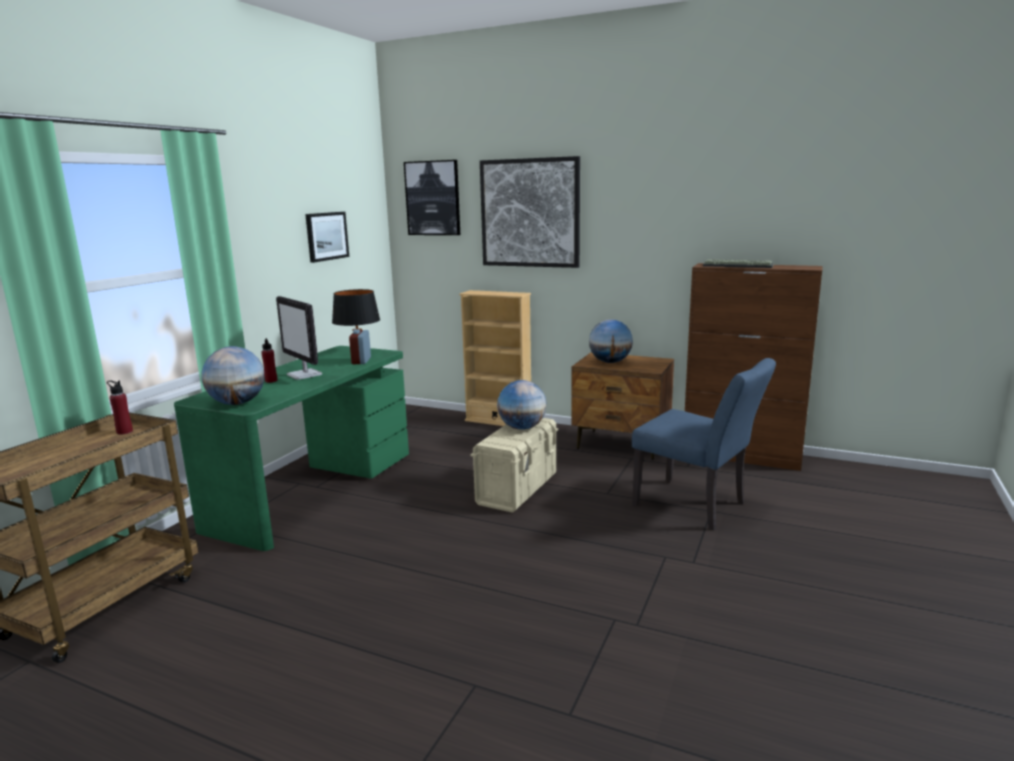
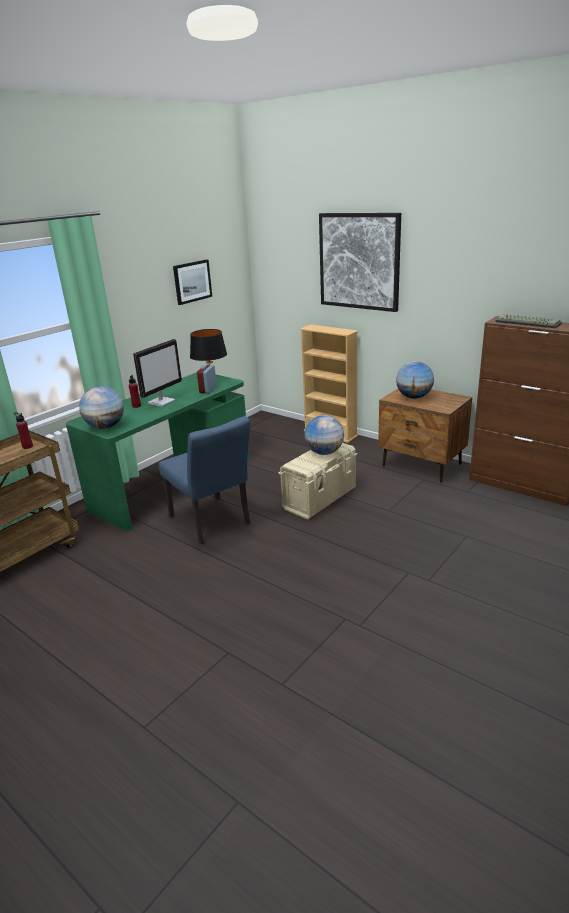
camera: 15 degrees right, 10 degrees up
(305, 375) = (162, 401): monitor -> monitor turned 120 degrees counterclockwise
(433, 198) = (283, 244): picture -> none
(696, 506) = (456, 531): blue chair -> blue chair (212, 523)

